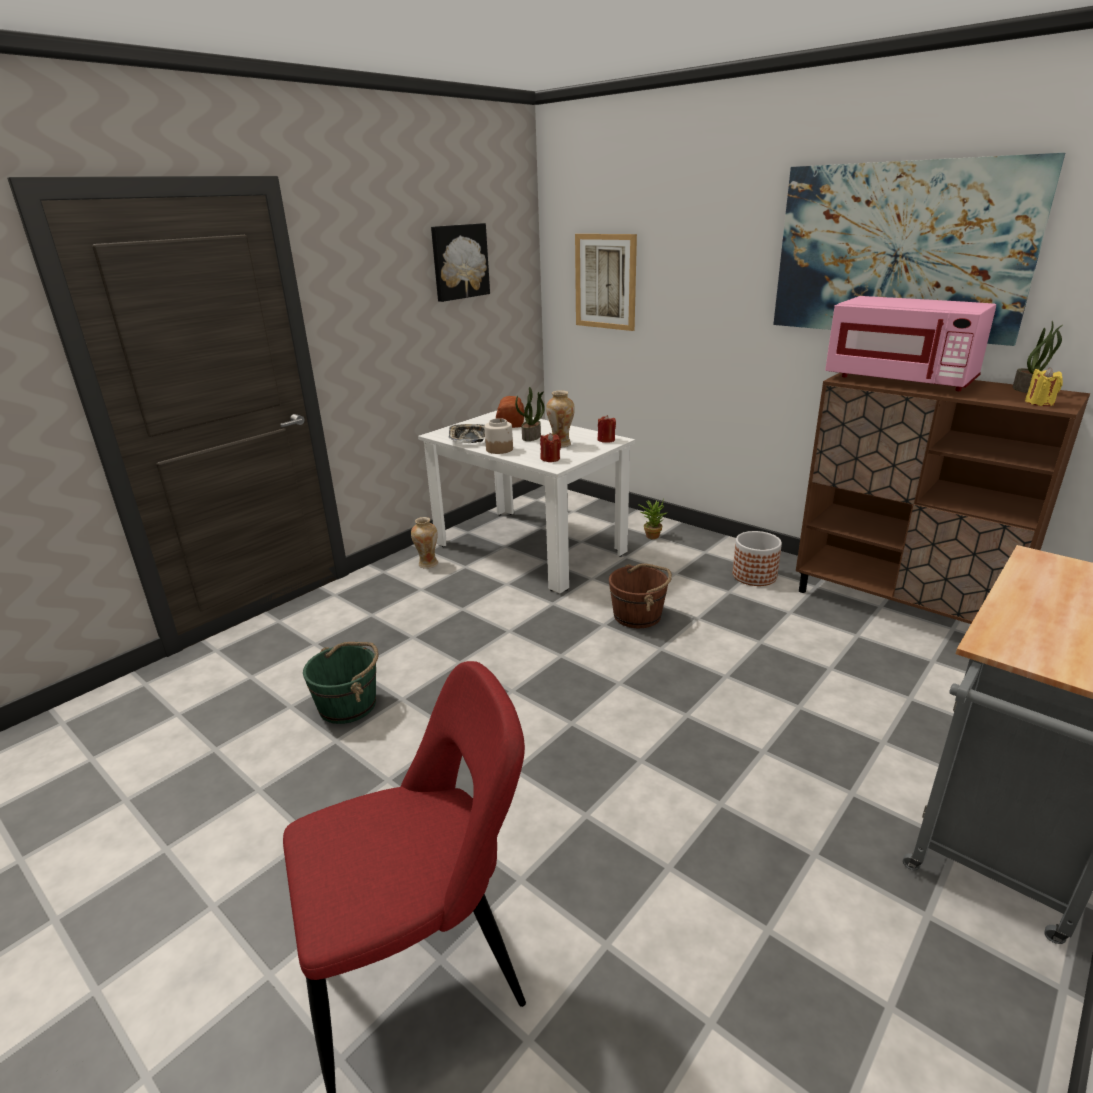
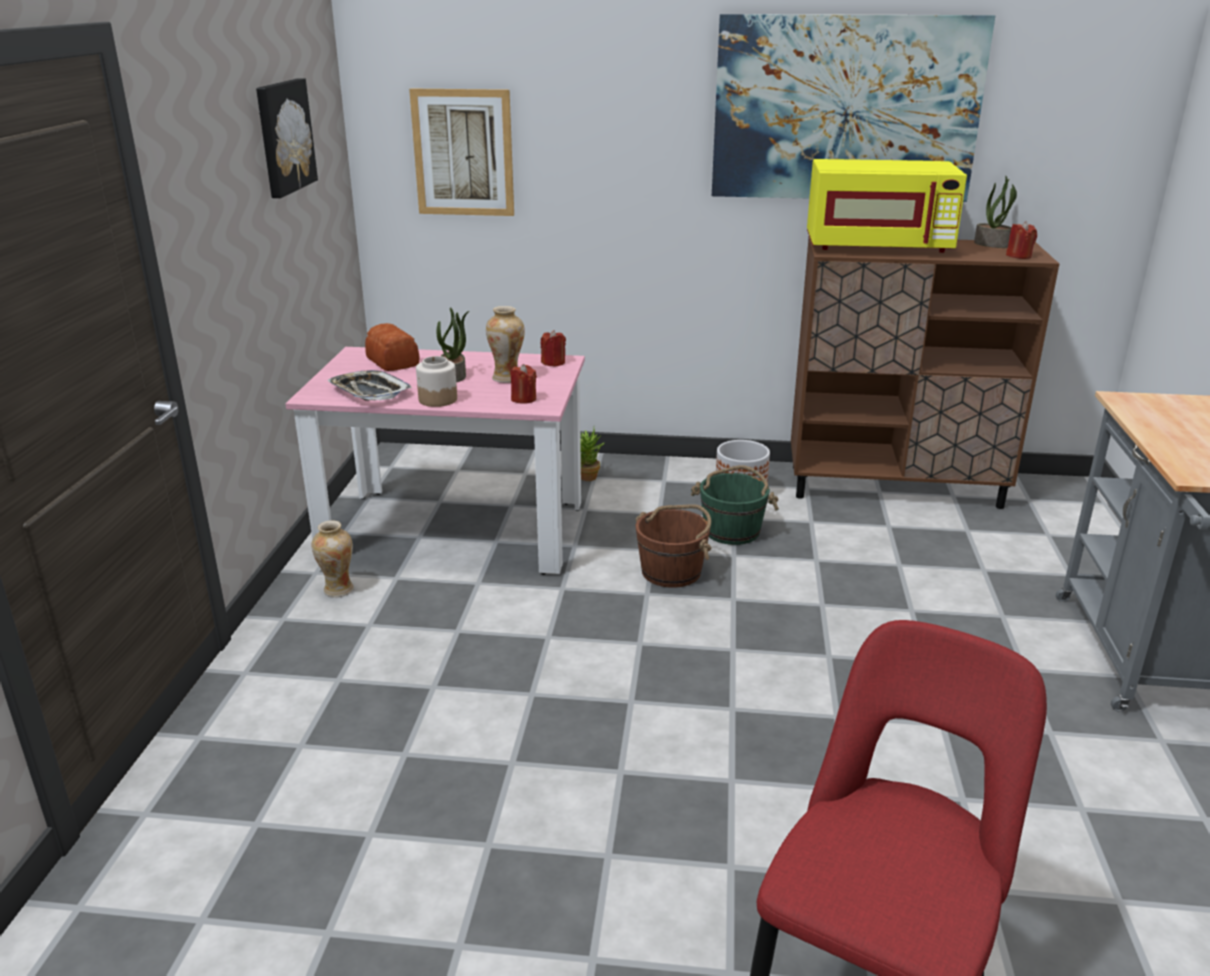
camera: 35 degrees left, 0 degrees up
(349, 705) = (451, 798): green bucket -> green bucket (732, 530)
(529, 548) = (455, 531): white dining table -> pink dining table
(900, 380) = (878, 247): pink microwave -> yellow microwave
(1039, 403) = (1019, 256): yellow candle -> red candle

